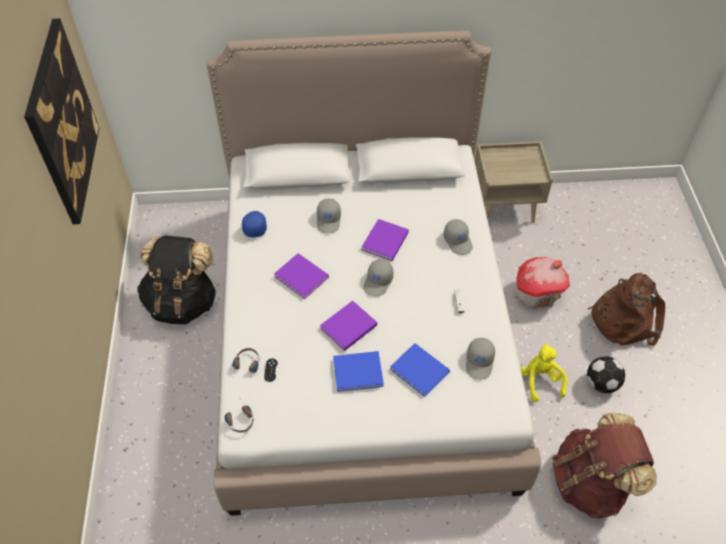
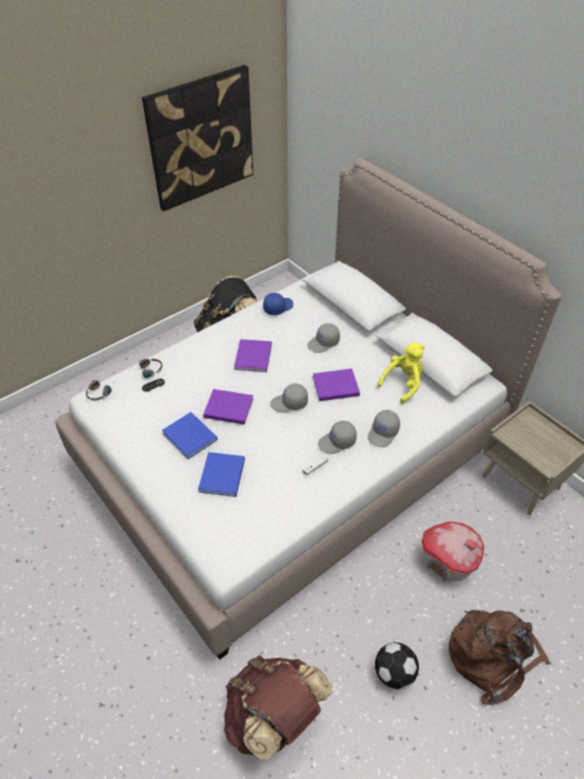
camera: 55 degrees right, 5 degrees down
(480, 362) = (264, 514): grey cap -> grey cap (337, 442)
(540, 381) = (352, 614): yellow plush toy -> yellow plush toy (403, 383)

